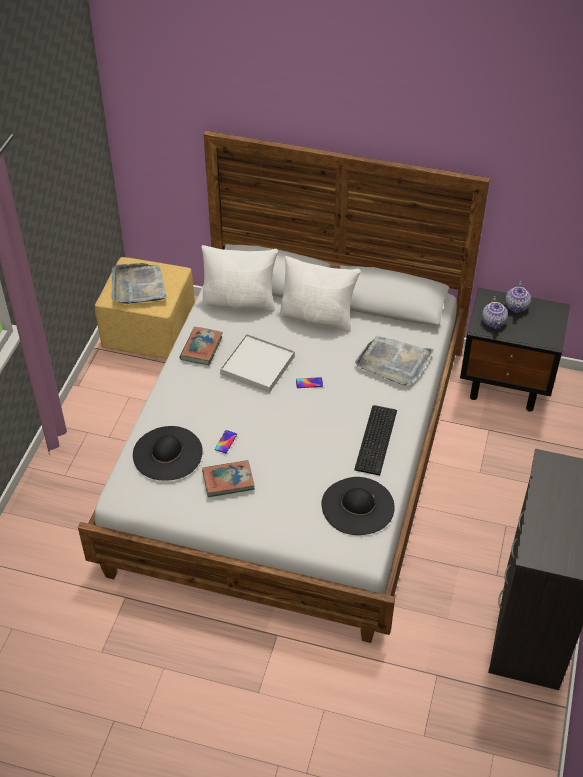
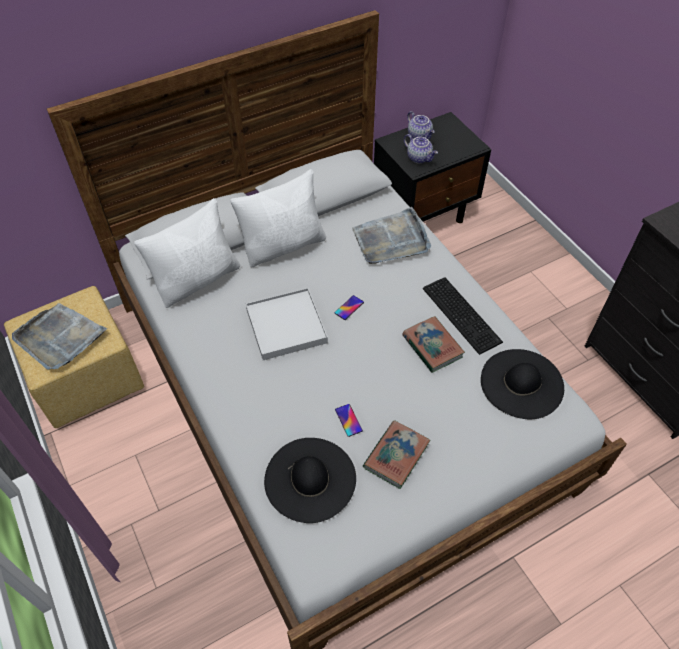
camera: 45 degrees left, 5 degrees up
(201, 348) = (214, 349): book -> book (432, 346)

